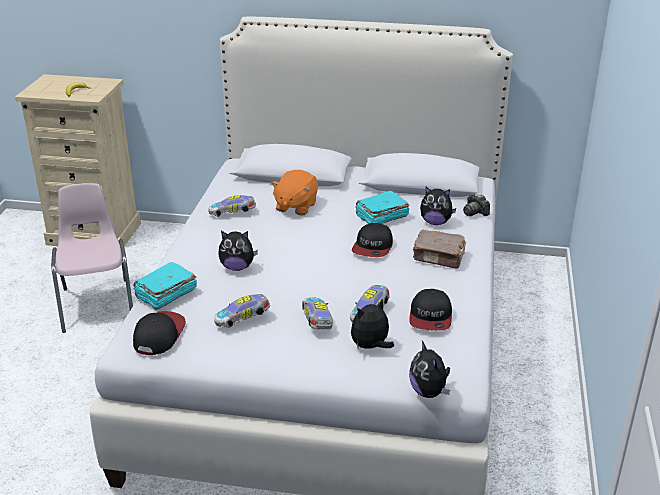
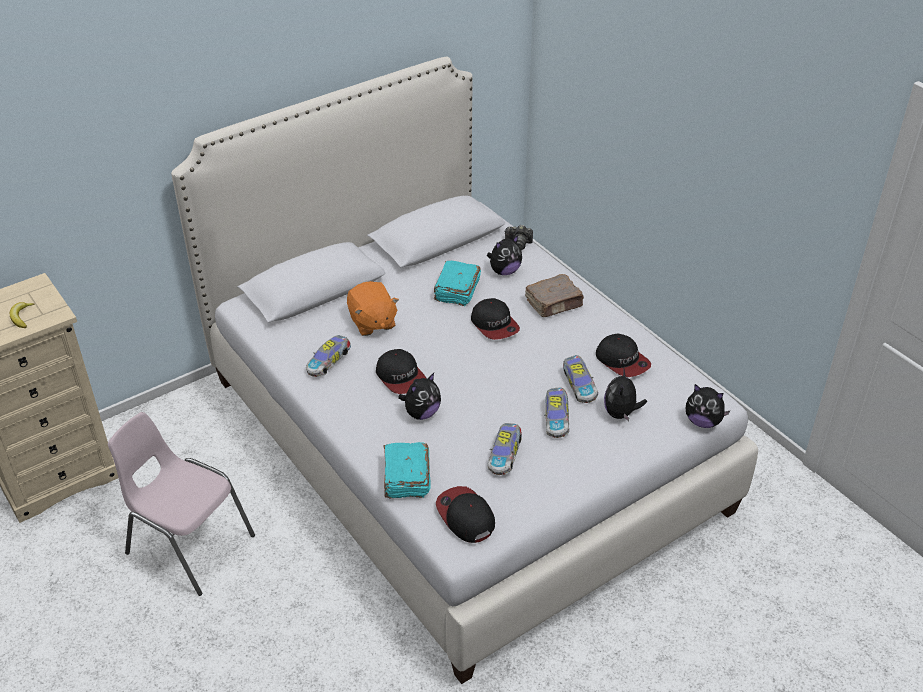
camera: 45 degrees left, 10 degrees up
(260, 242) = (401, 377): none -> cap
(317, 321) = (556, 418): toy car -> toy car turned 120 degrees counterclockwise

